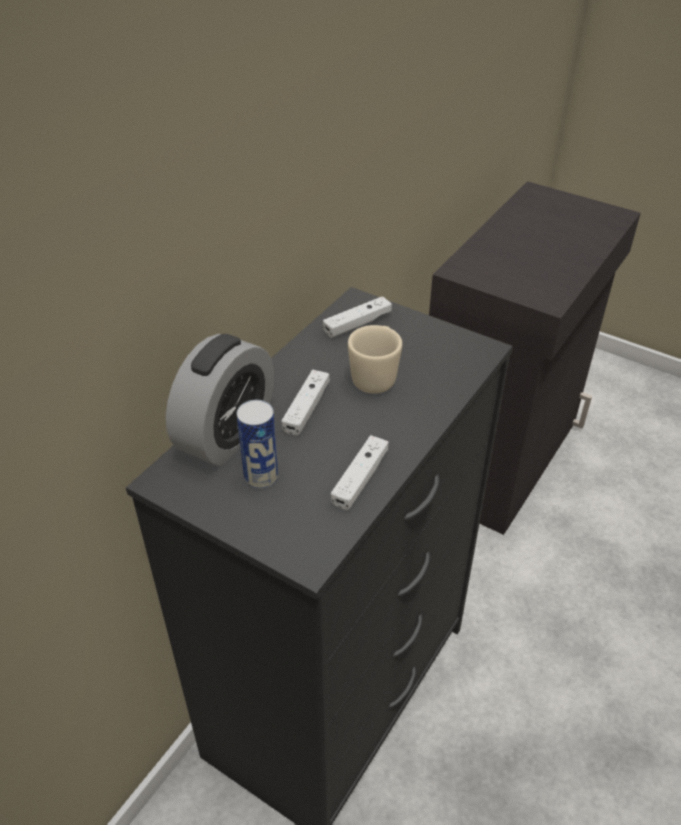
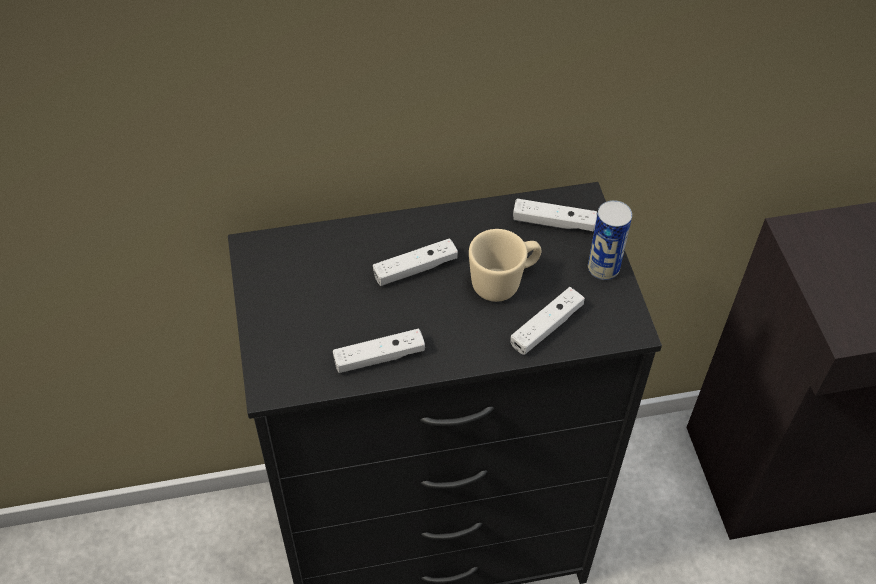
camera: 45 degrees right, 10 degrees up
(227, 434) = (335, 245): alarm clock -> none
(261, 477) = (316, 298): can -> can (603, 268)
(437, 382) = (546, 327): none -> white game controller

